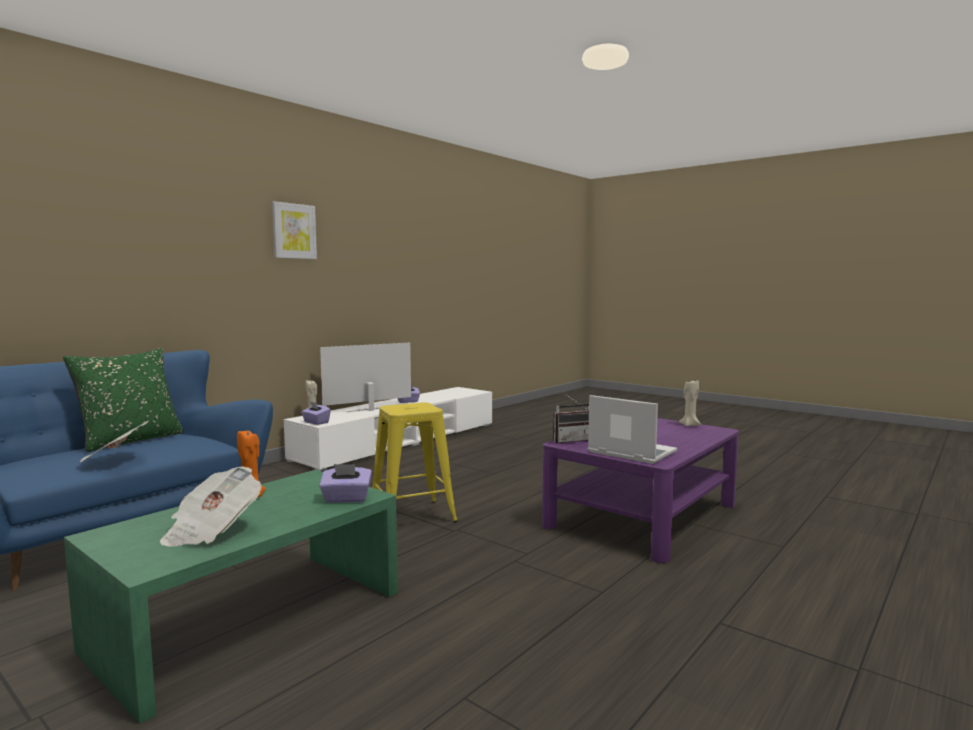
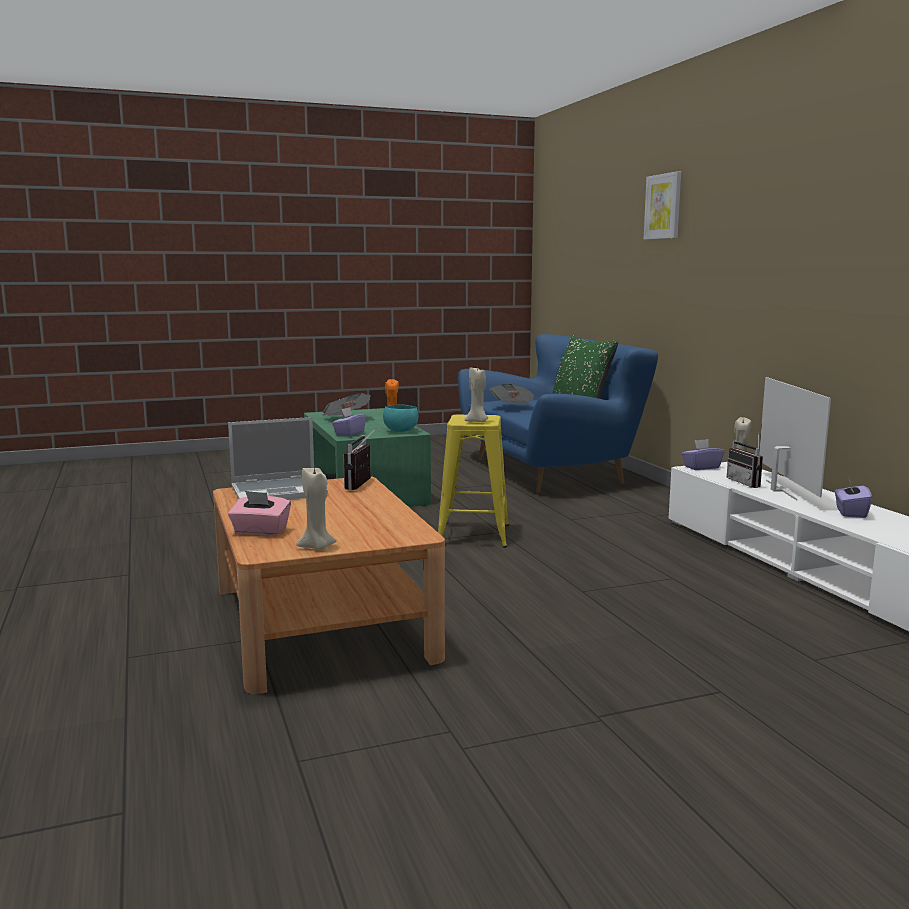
camera: 120 degrees right, 5 degrees up
(294, 231) = (782, 208): picture -> picture (663, 206)
(308, 482) = (400, 431): none -> turquoise bowl
(357, 414) = (748, 483): none -> radio
(425, 405) = (477, 422): none -> beige candle
(642, 515) = (321, 622): purple coffee table -> brown coffee table
(700, 437) = (260, 531): none -> pink tissue box

